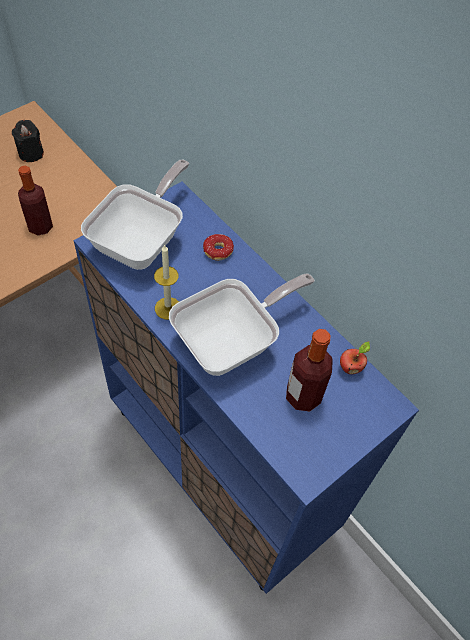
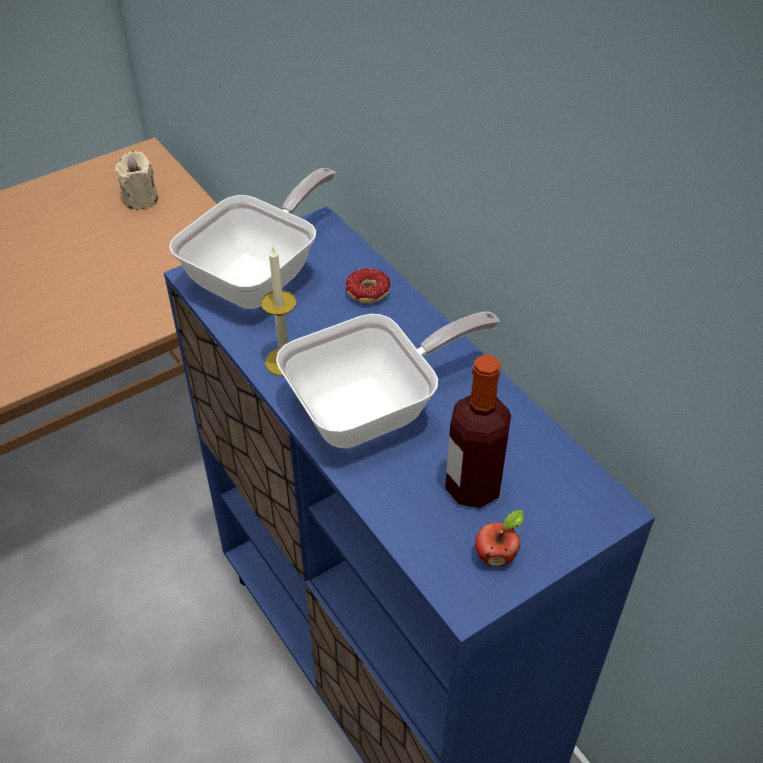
camera: 10 degrees right, 10 degrees down
(31, 153) = (140, 199): black candle -> beige candle
(40, 227) = (139, 289): bottle -> none
(350, 367) = (551, 452): apple -> apple (496, 556)

